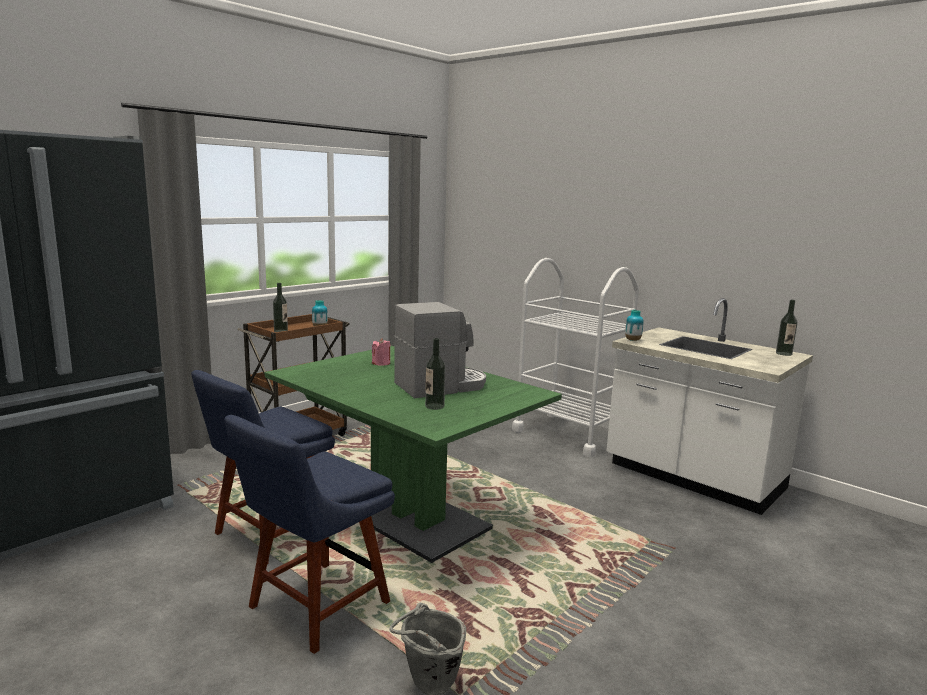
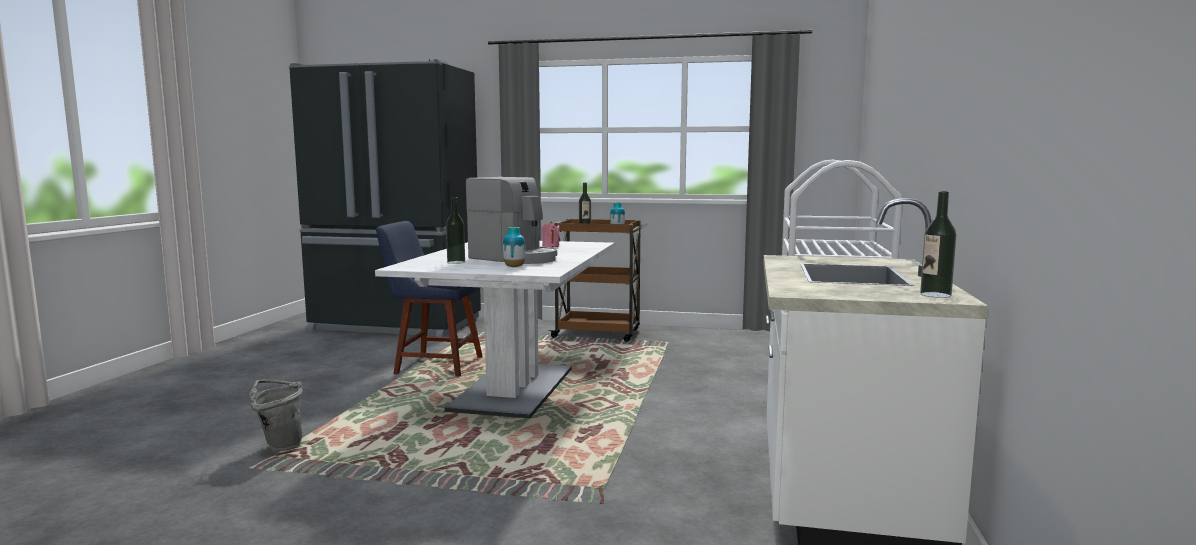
camera: 60 degrees right, 5 degrees down
(314, 608) = (353, 397): blue chair -> none
(407, 516) = (513, 389): green dining table -> white dining table
(633, 340) = (790, 257): vase -> vase (514, 267)

